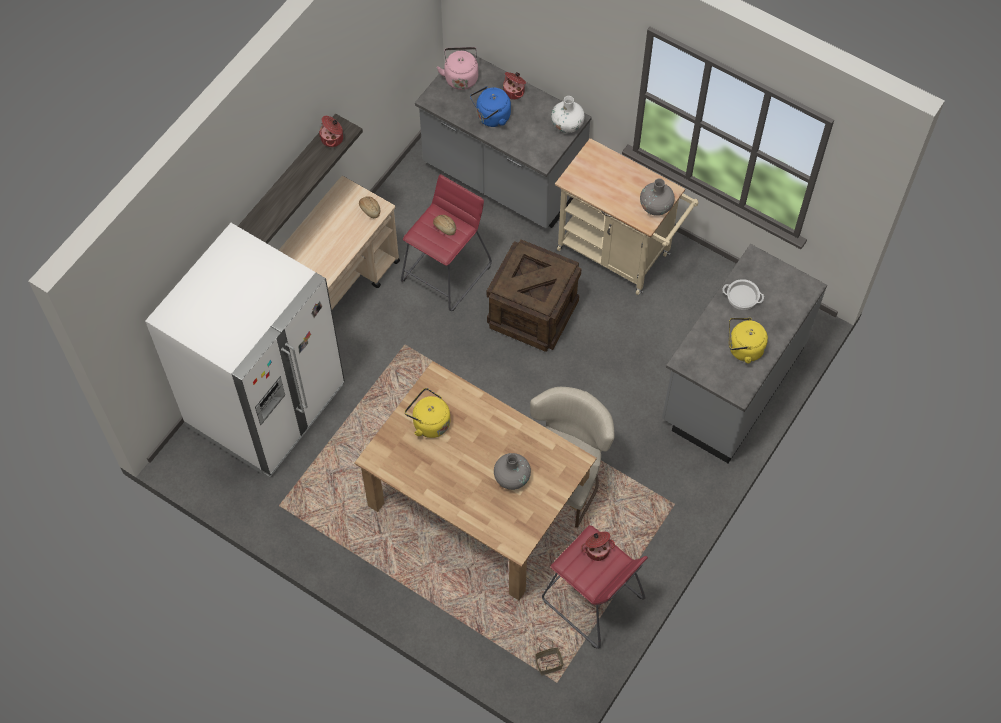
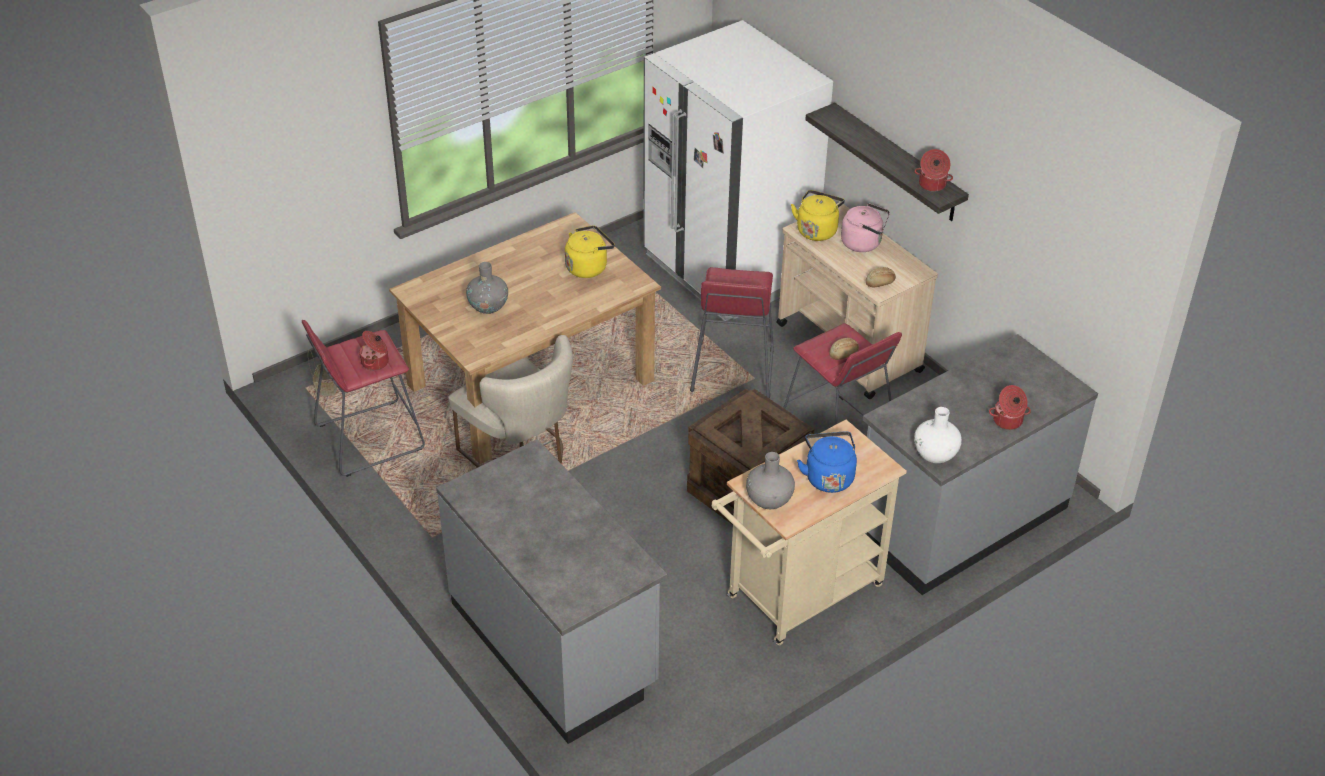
camera: 110 degrees right, 20 degrees down
(401, 362) = (732, 370): none -> red stool
(460, 77) = (1047, 380): pink kettle -> pink kettle (863, 243)
(491, 117) = (971, 390): blue kettle -> blue kettle (828, 476)
(742, 296) = (590, 537): cooking pot -> none
(743, 349) = (516, 512): yellow kettle -> yellow kettle (817, 230)

